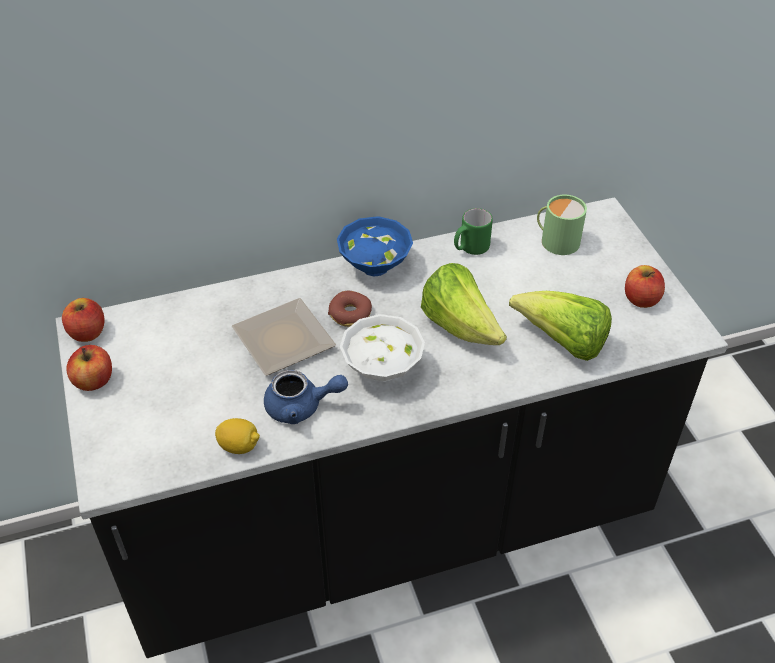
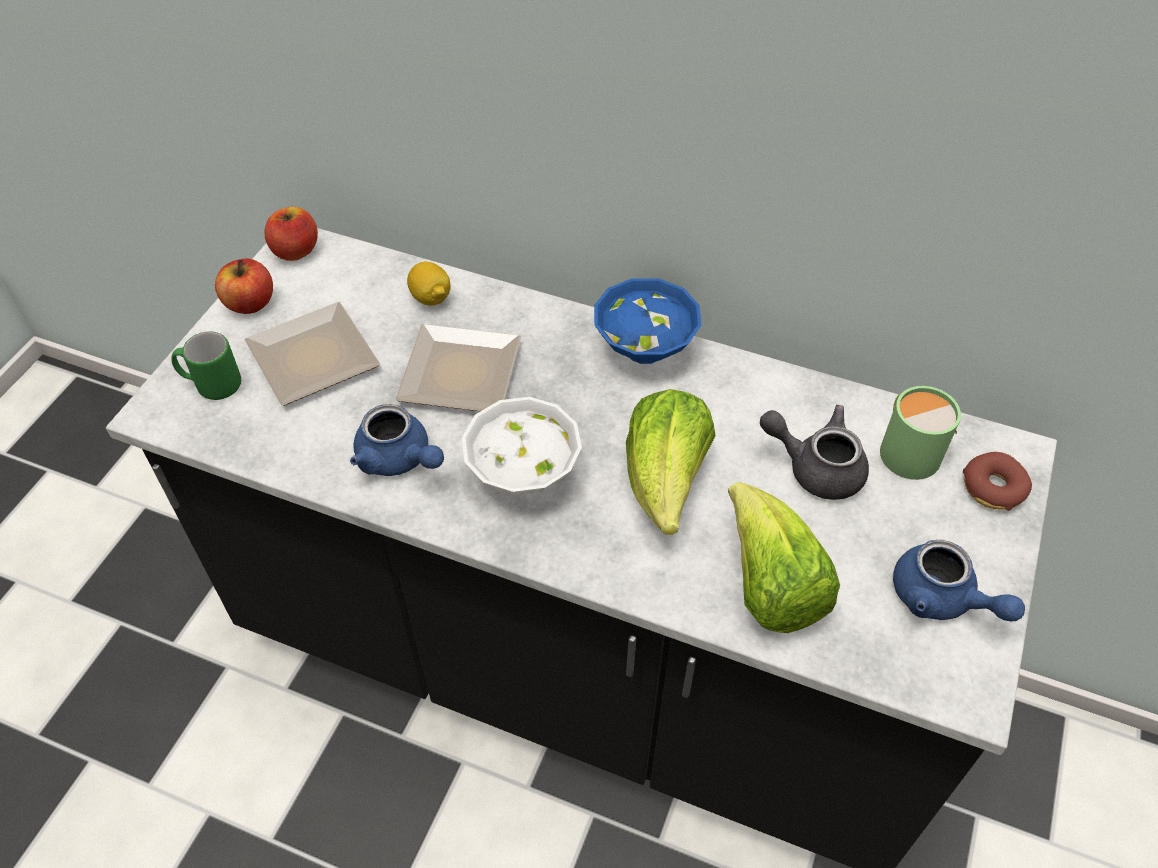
camera: 40 degrees right, 5 degrees up
(182, 385) = (318, 359): none -> plate
(239, 446) = (298, 460): lemon -> lemon (430, 298)
(350, 314) = (559, 388): donut -> donut (993, 488)
(470, 248) = (781, 394): green mug -> green mug (211, 385)
(524, 274) = (815, 467): none -> grey teapot
(641, 299) = (942, 599): apple -> blue teapot

